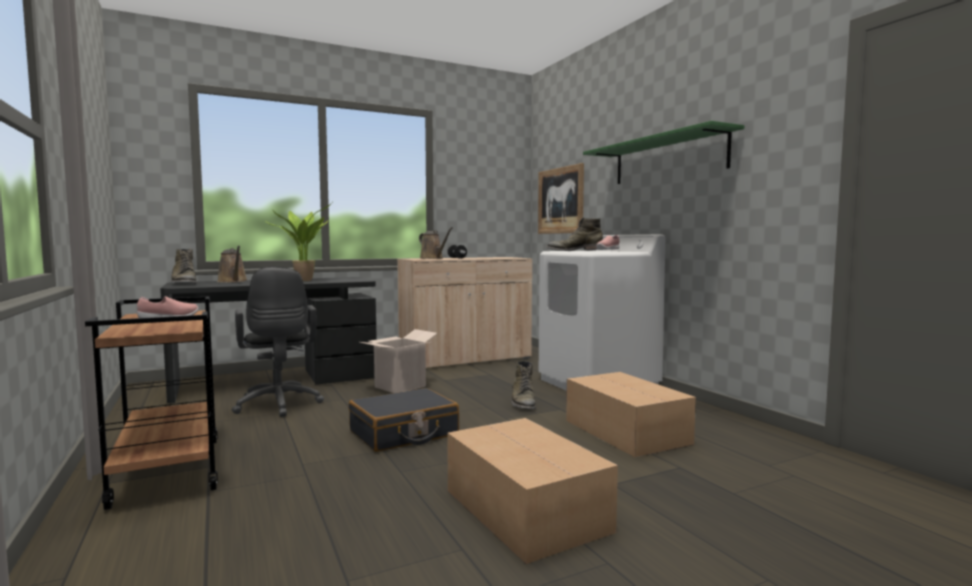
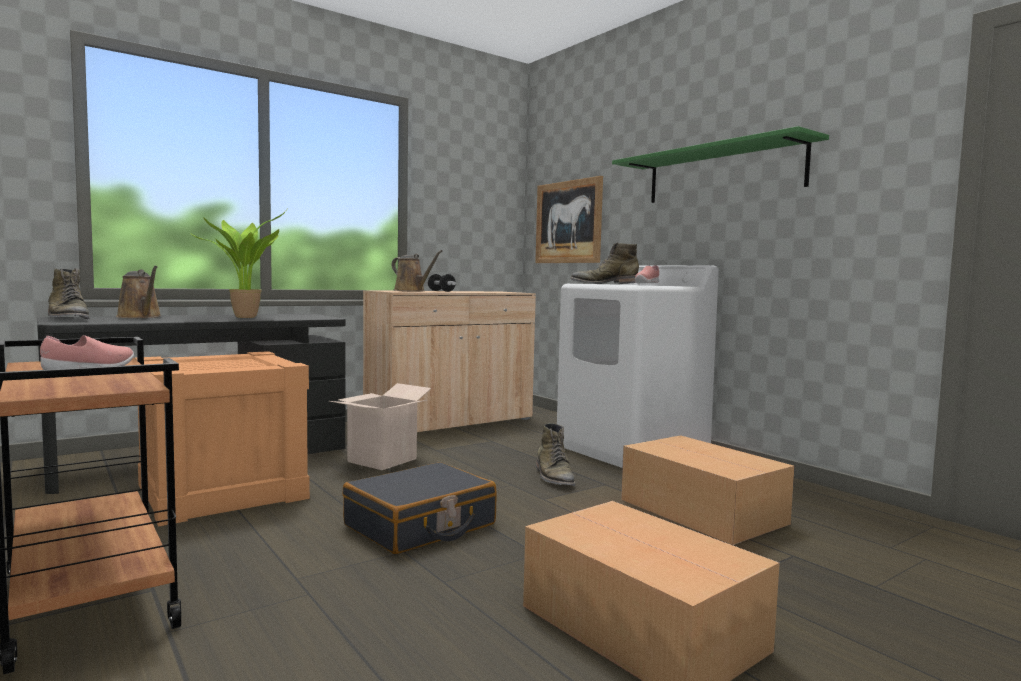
camera: 10 degrees left, 0 degrees up
(278, 405) = (221, 492): black office chair -> crate

